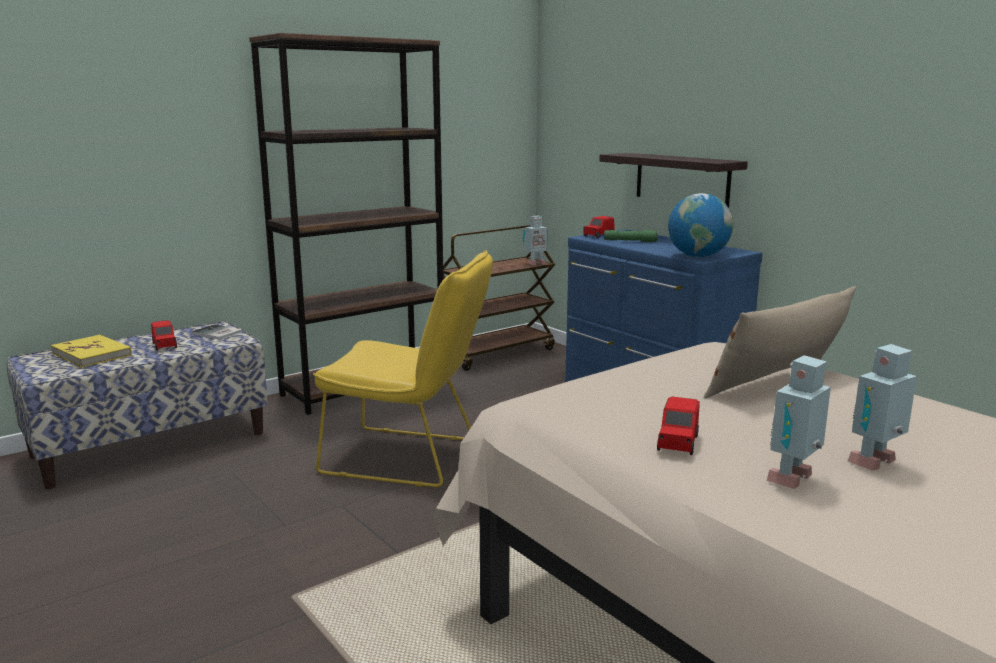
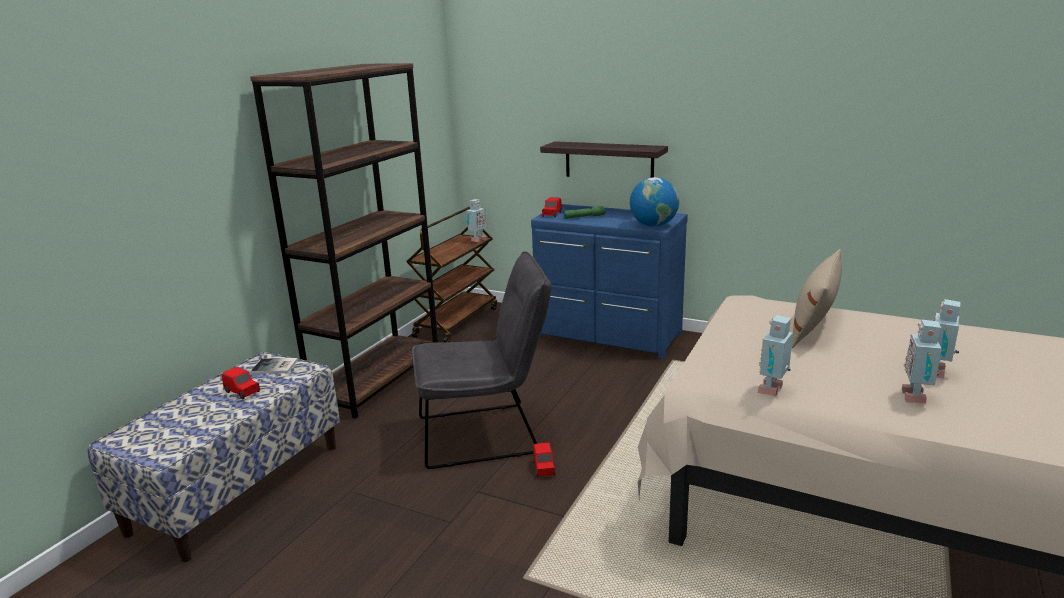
camera: 25 degrees left, 5 degrees up
(92, 354) = (181, 419): yellow book -> none
(410, 458) = (486, 434): yellow chair -> grey chair
(606, 430) = (773, 390): none -> toy robot
(677, 443) = (826, 388): red toy car -> red toy car (544, 468)

